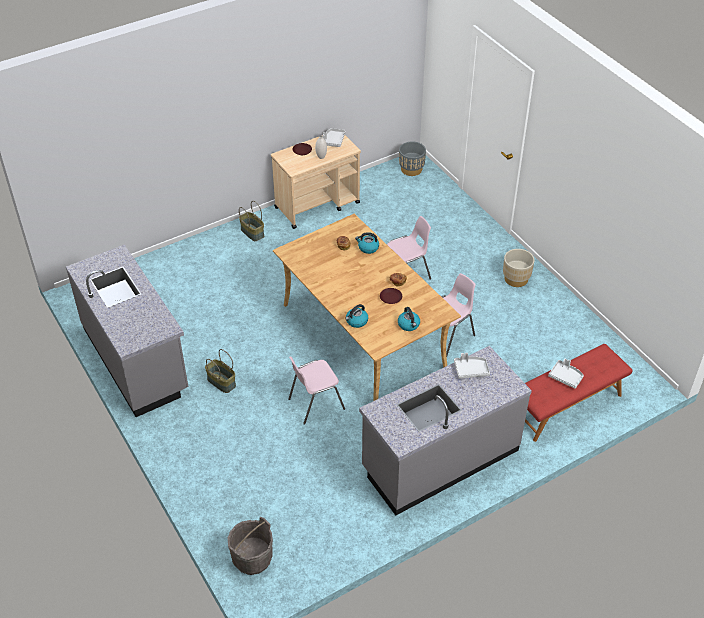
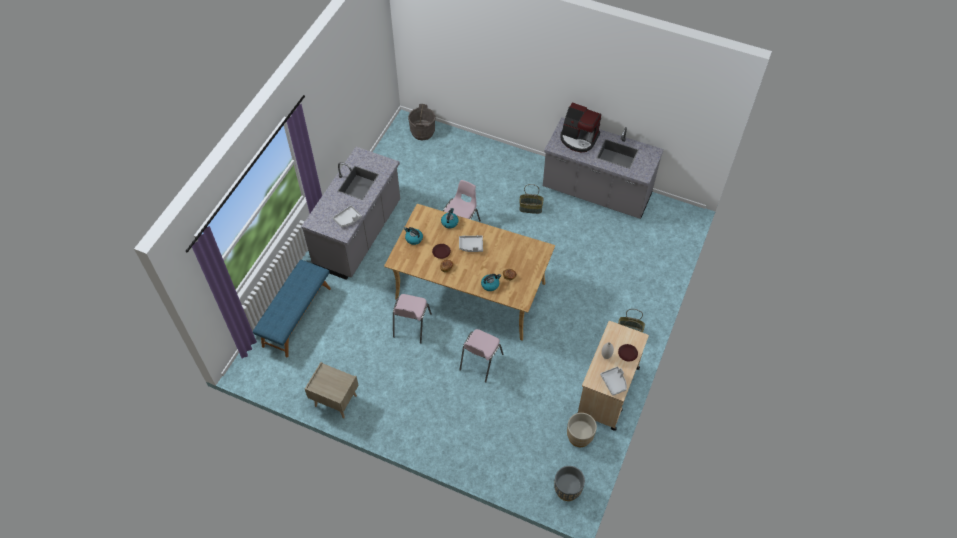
camera: 145 degrees right, 10 degrees up
(133, 323) = (579, 138): none -> coffee machine
(516, 279) = (393, 411): beige planter -> beige planter (579, 437)
(565, 377) = (296, 294): grey tray -> grey tray (471, 246)
(567, 312) = (335, 401): none -> beige nightstand
(567, 406) = (296, 316): red bench -> blue bench

